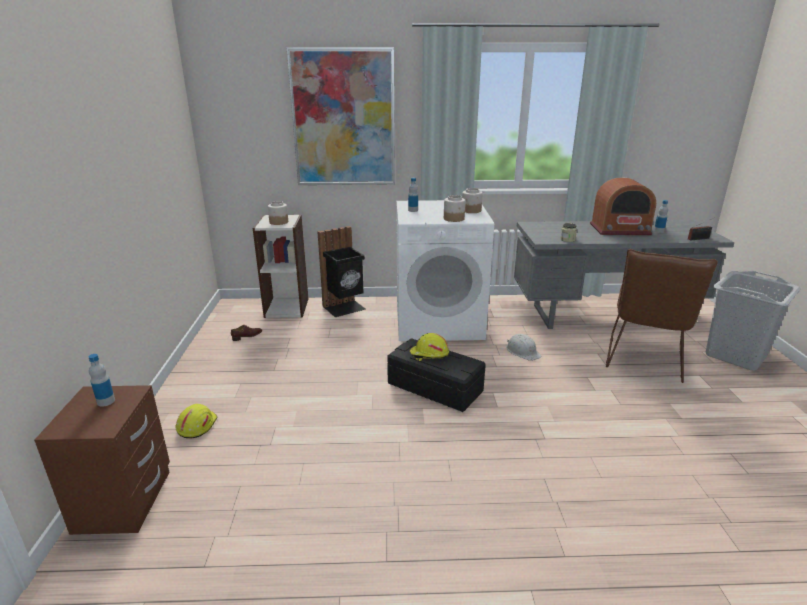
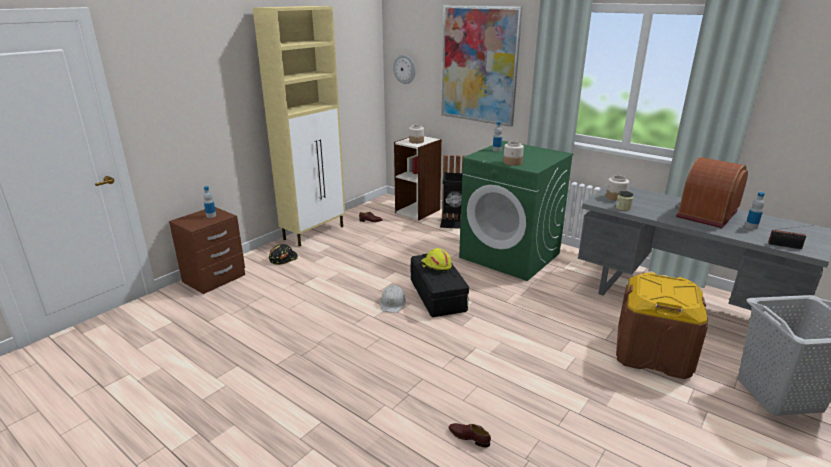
camera: 40 degrees right, 0 degrees up
(193, 375) = (315, 233): none -> beige cabinet
(196, 425) = (283, 258): yellow hard hat -> black hard hat
(231, 134) = (404, 69): none -> wall clock
(439, 322) = (510, 255): white washing machine -> green washing machine
(471, 210) = (543, 160): jar -> jar (615, 197)
(522, 351) = (545, 300): white hard hat -> white hard hat (393, 302)
(620, 229) = (706, 214): radio -> radio turned 90 degrees clockwise
(644, 360) = (652, 353): brown chair -> brown storage box
(654, 508) = (469, 437): none -> brown shoe

